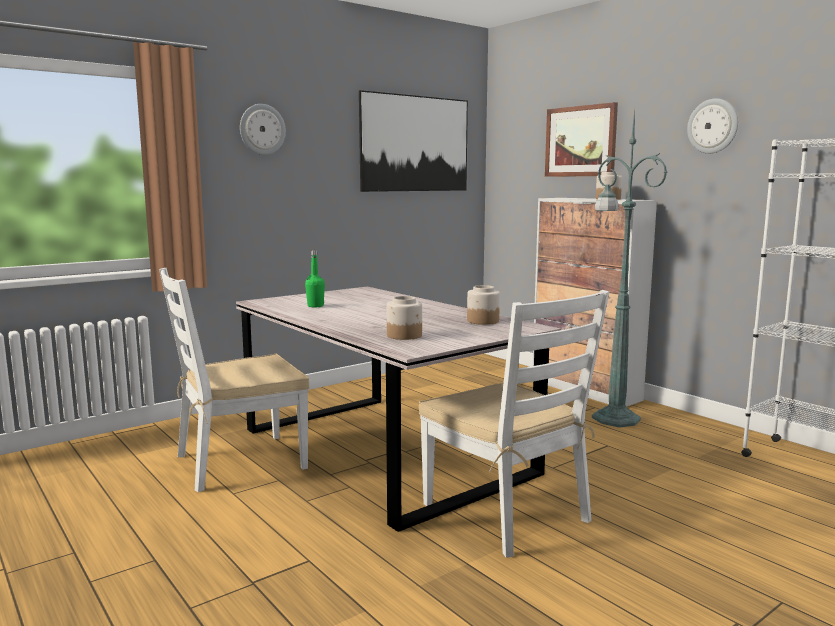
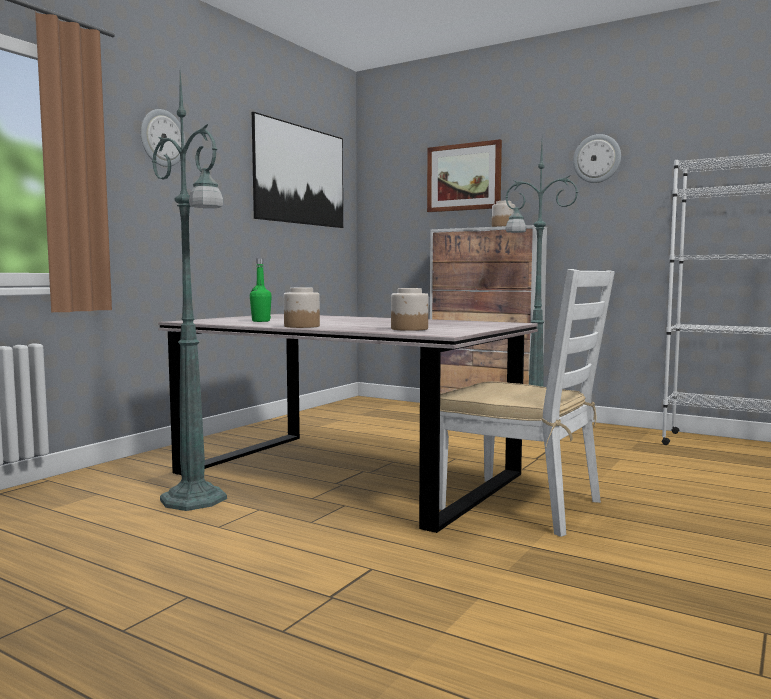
camera: 20 degrees left, 5 degrees down
(239, 462) = (195, 500): white chair -> green floor lamp
(482, 321) = (457, 322): jar -> jar (301, 326)

